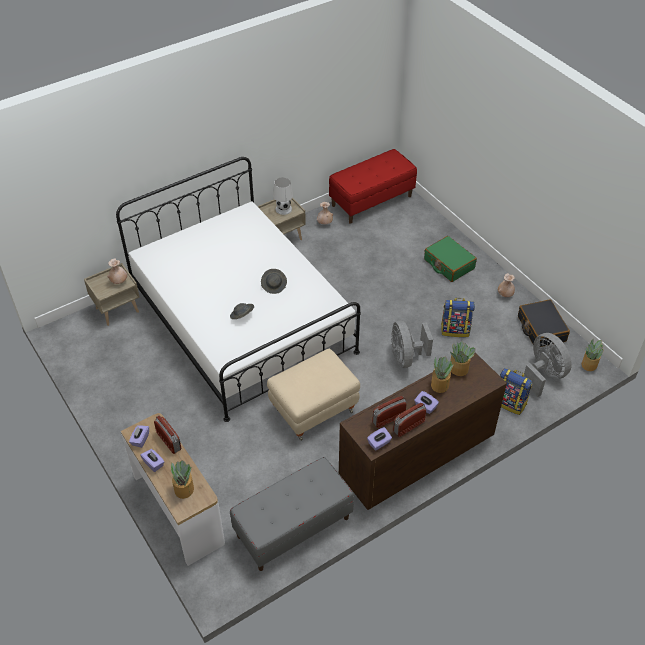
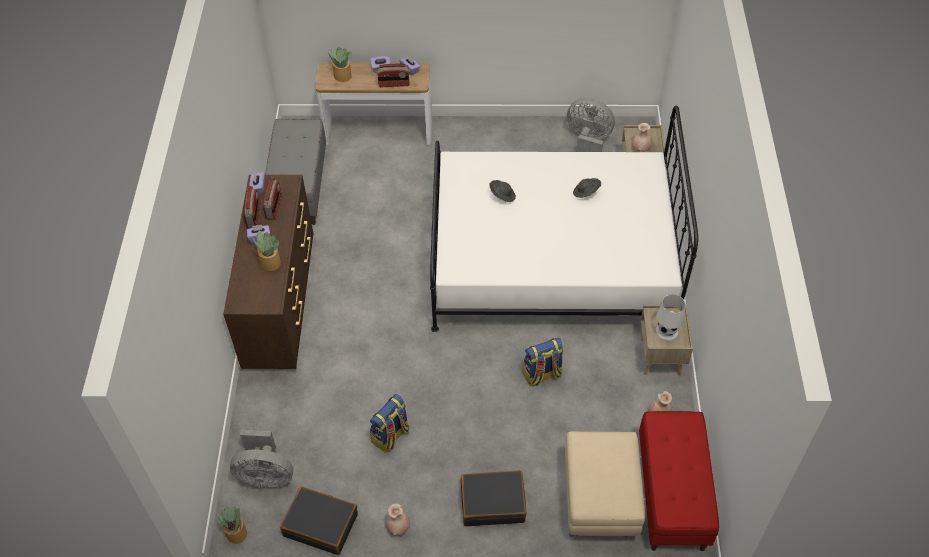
camera: 125 degrees right, 5 degrees up
(274, 285) = (524, 238): grey hat -> grey hat (586, 193)
(313, 408) = (397, 259): beige ottoman -> beige ottoman (600, 501)
(406, 357) = (393, 366): grey fan -> grey fan (588, 141)
(448, 264) = (492, 502): green suitcase -> black suitcase
(459, 369) = (272, 288): potted plant -> none
(510, 403) = (263, 417): backpack -> backpack (542, 375)

